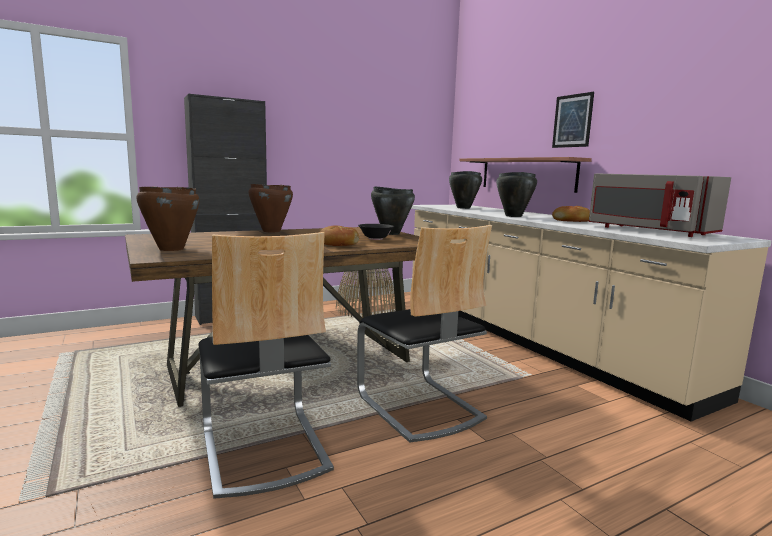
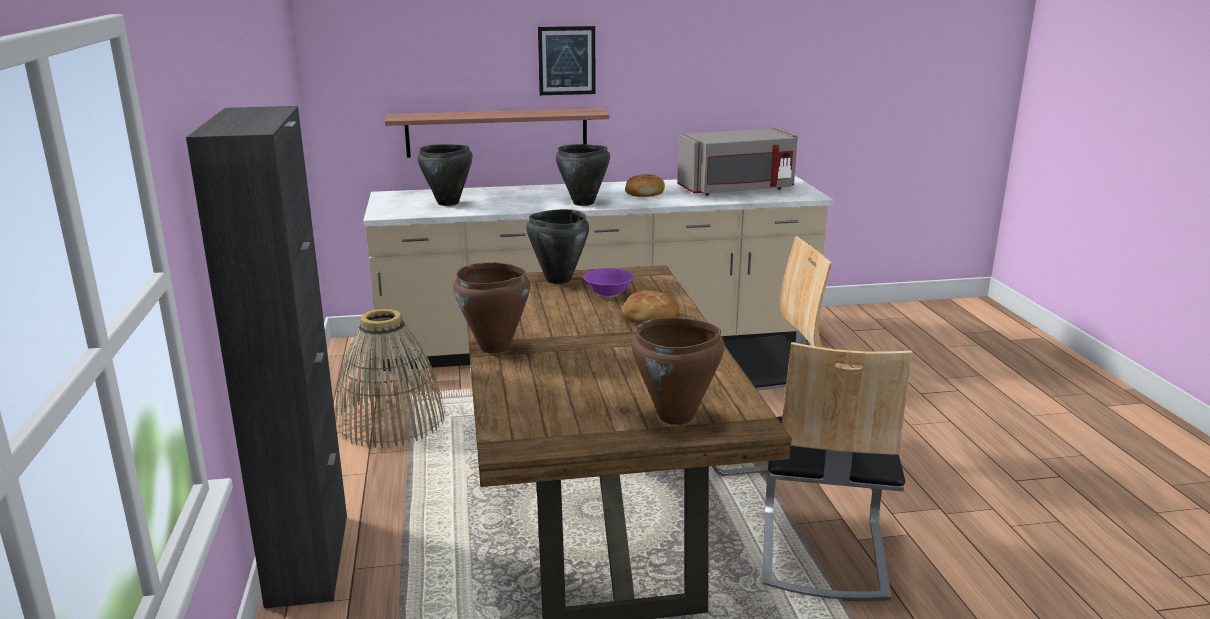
camera: 70 degrees left, 10 degrees up
(263, 448) = (822, 551): chair -> chair turned 105 degrees clockwise
(375, 239) = (608, 294): black bowl -> purple bowl

